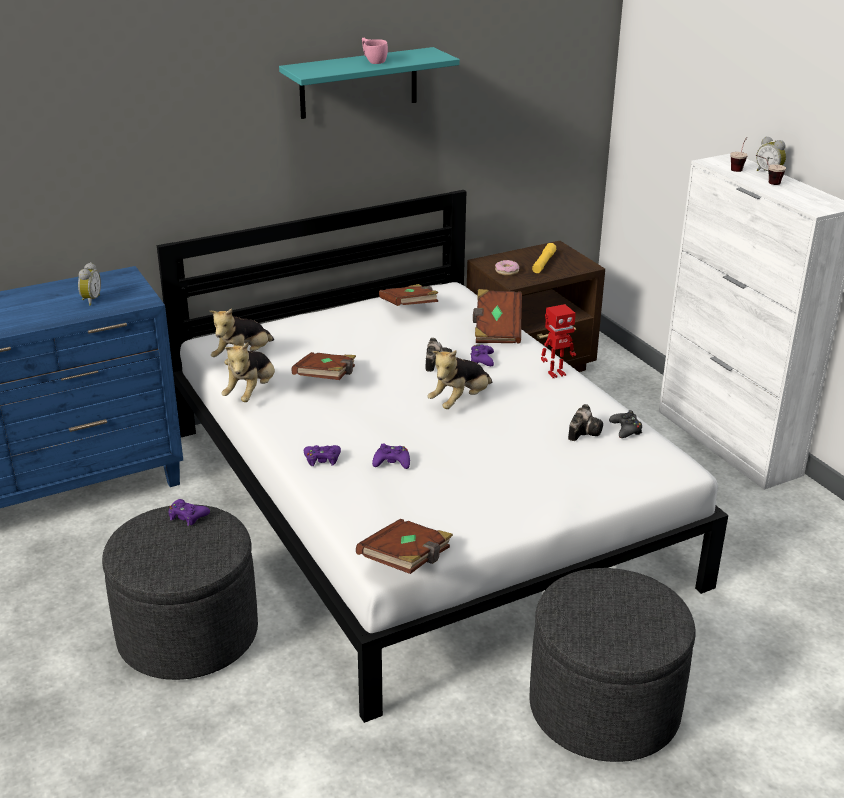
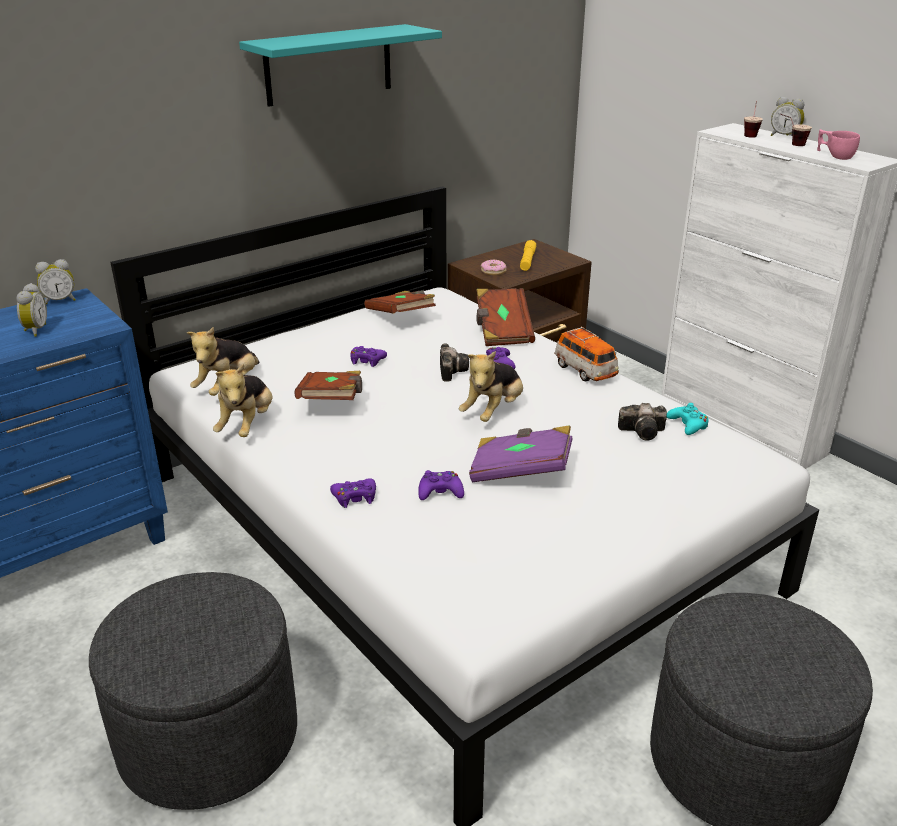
camera: 10 degrees left, 0 degrees up
(113, 275) = (60, 300): none -> alarm clock
(187, 516) = (195, 590): purple game controller -> purple game controller (367, 360)
(373, 60) = (347, 34): pink cup -> pink cup (834, 156)
(407, 561) = (503, 622): brown book -> none
(464, 453) = (520, 471): none -> purple book
(556, 373) = (585, 371): toy robot -> toy car
(584, 431) = (644, 432): camera -> camera turned 75 degrees clockwise
(626, 429) = (688, 425): black game controller -> turquoise game controller

